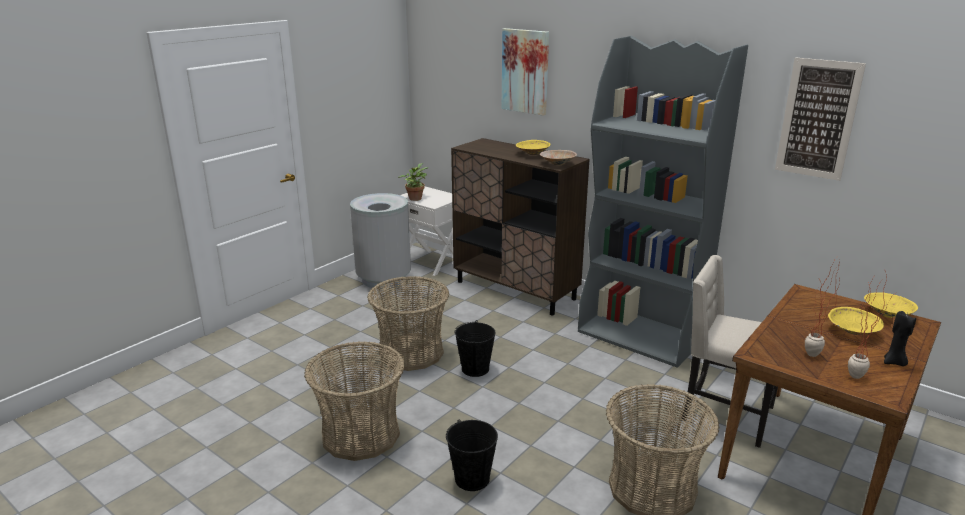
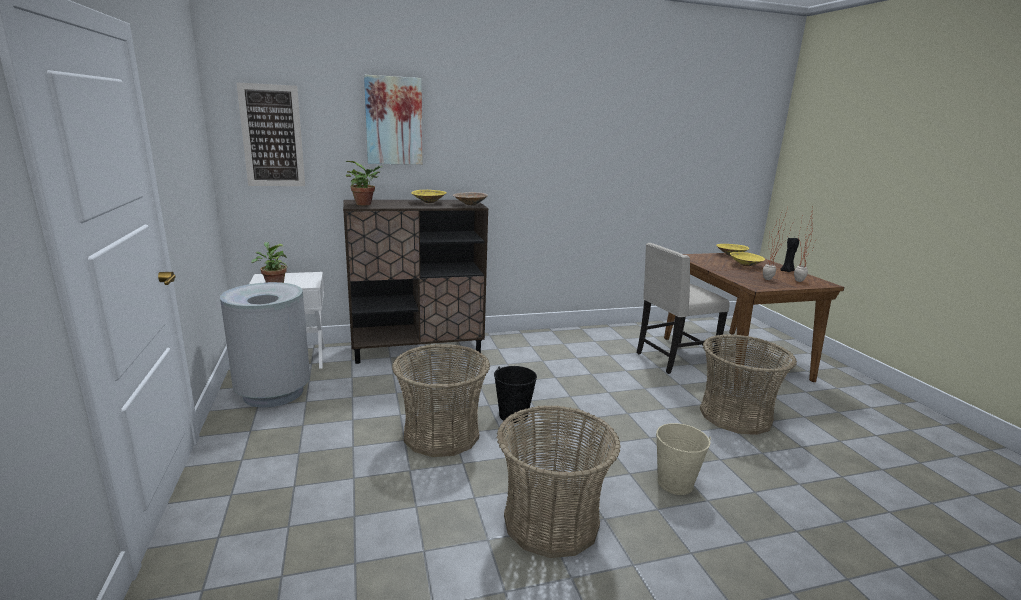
camera: 55 degrees left, 5 degrees down
(472, 478) = (675, 483): black bucket -> beige bucket
(479, 146) = (365, 204): none -> potted plant
(641, 336) = (554, 341): grey bookcase -> none
(818, 119) = (649, 140): picture -> picture (272, 136)

